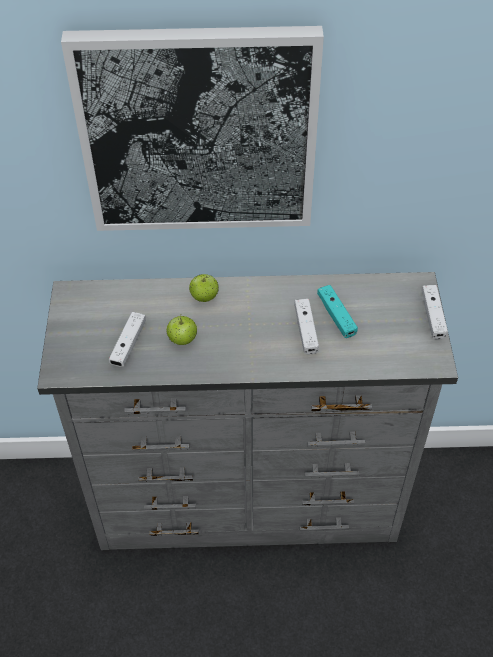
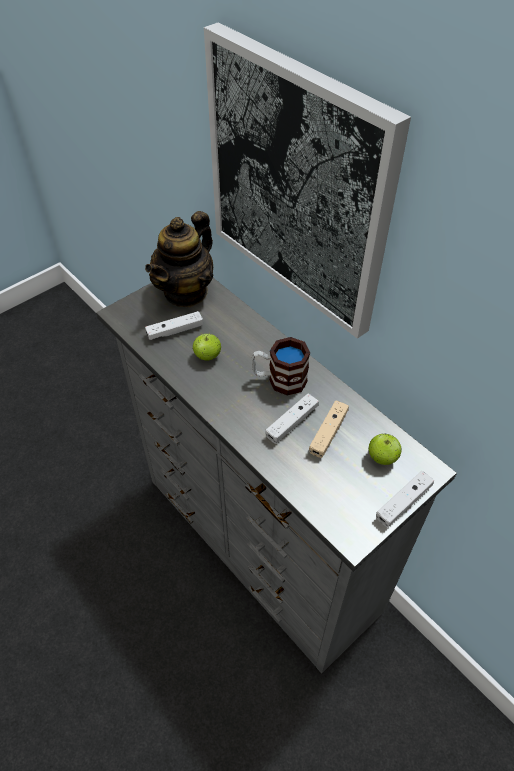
camera: 50 degrees right, 0 degrees up
(89, 308) = (186, 292): none -> teapot
(204, 297) = (259, 342): apple -> apple (382, 458)
(256, 310) = (279, 380): none -> mug
(336, 316) = (328, 433): turquoise game controller -> beige game controller

